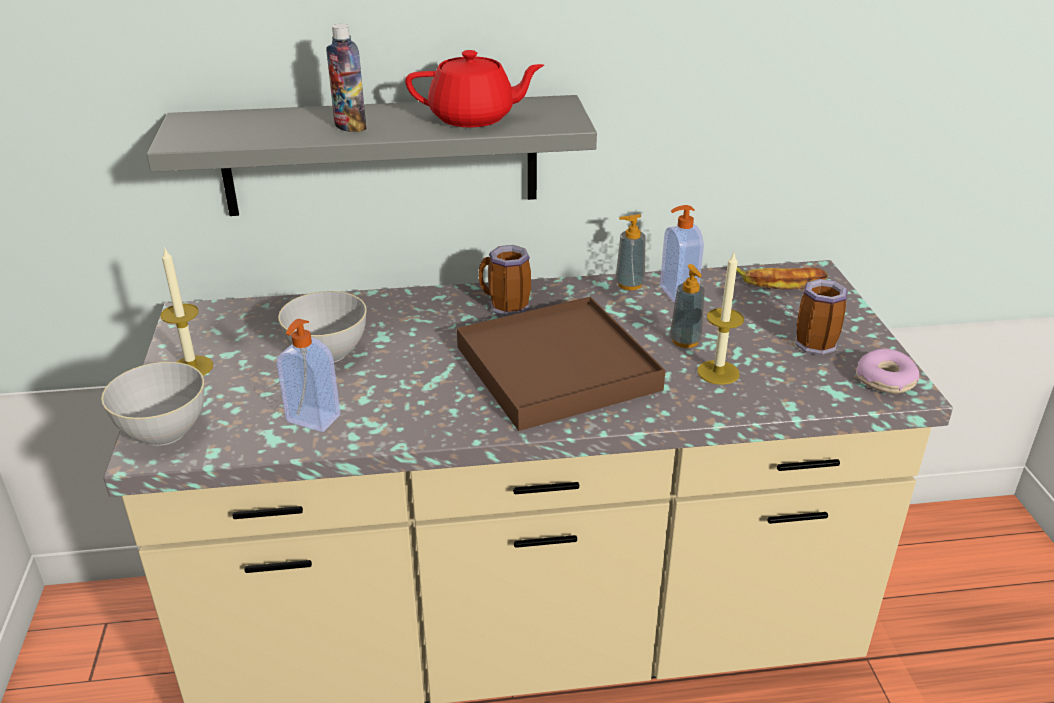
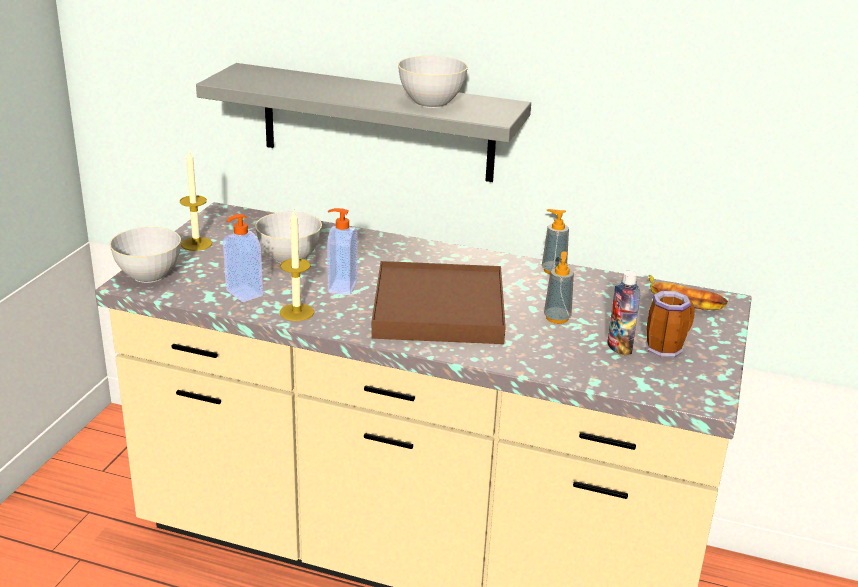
camera: 25 degrees right, 5 degrees down
(350, 127) = (339, 92): bottle -> bottle (619, 347)
(474, 118) = (431, 102): red teapot -> grey bowl
(505, 308) = (440, 262): mug -> none
(677, 293) = (586, 285): soap dispenser -> soap dispenser (341, 287)
(718, 372) = (560, 345): candle -> candle (297, 312)
(886, 380) = (696, 388): donut -> none

